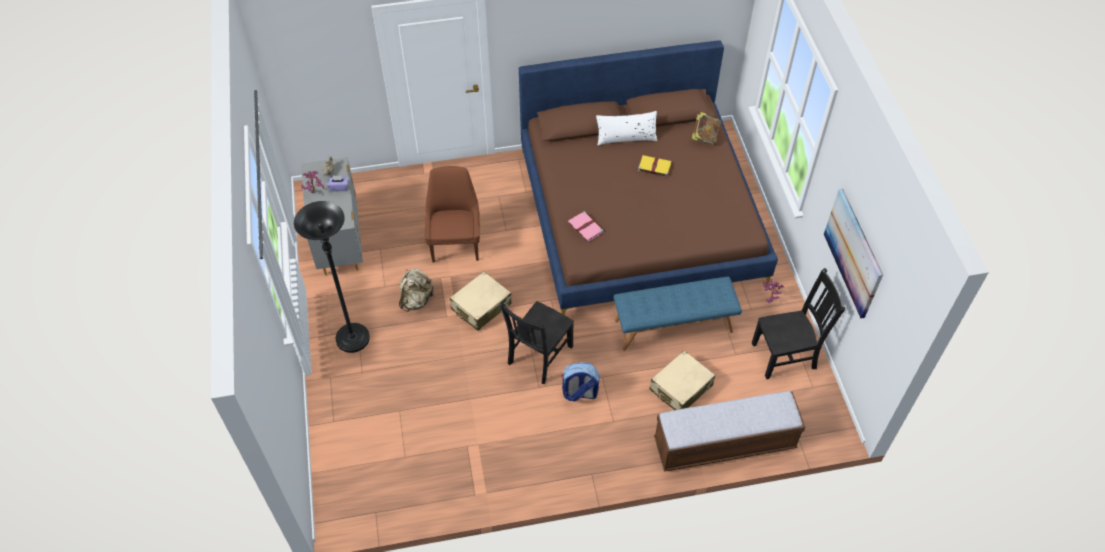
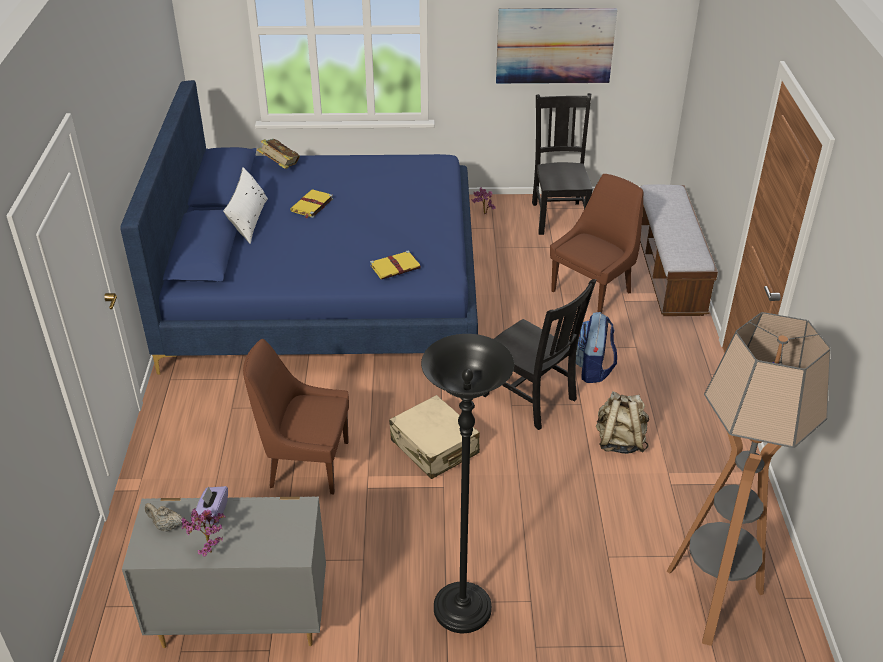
camera: 80 degrees left, 15 degrees down
(370, 469) = (712, 600): none -> floor lamp
(416, 300) = (402, 520): beige backpack -> beige backpack (619, 441)
(586, 228) = (396, 267): pink book -> yellow book
(639, 215) = (325, 284): brown bed -> blue bed
(673, 325) = (504, 283): blue bench -> none
(680, 388) = (593, 290): beige suitcase -> brown chair

